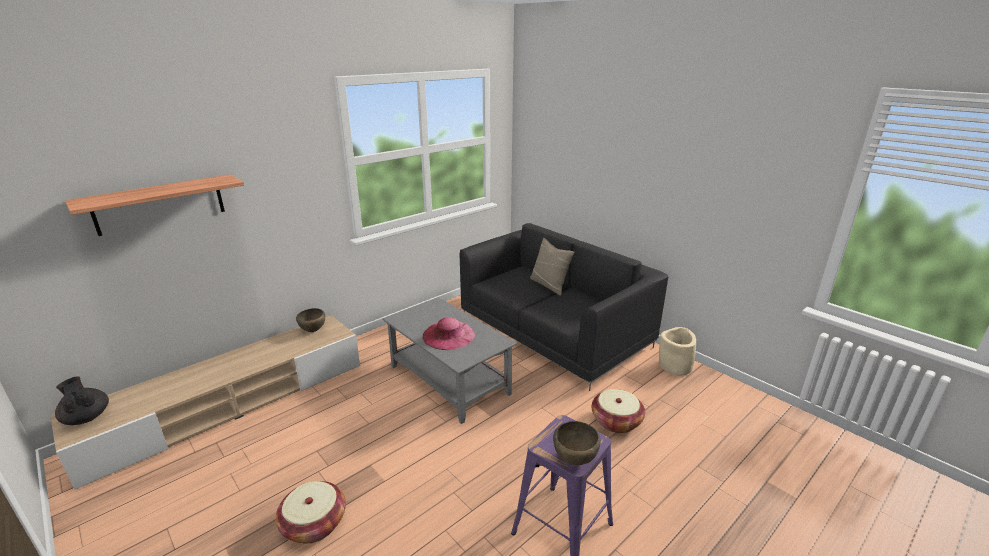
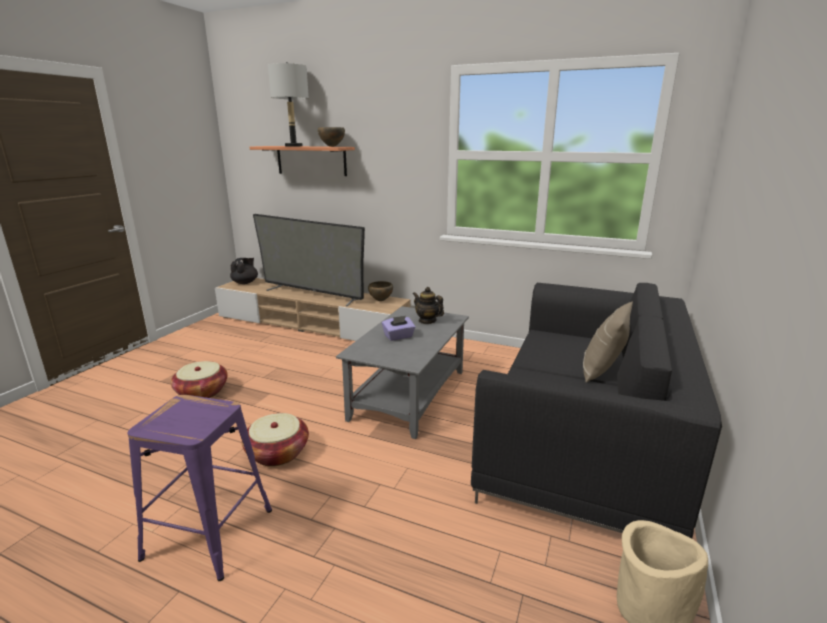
camera: 65 degrees right, 5 degrees down
(145, 192) = (293, 146): none -> grey table lamp
(230, 368) = (312, 294): none -> television
(430, 315) = (427, 321): none -> teapot
(448, 335) = (398, 336): pink hat -> purple tissue box
(575, 460) = (155, 425): brown bowl -> brown bowl (332, 146)
(616, 421) = (425, 546): basket -> basket (277, 453)

